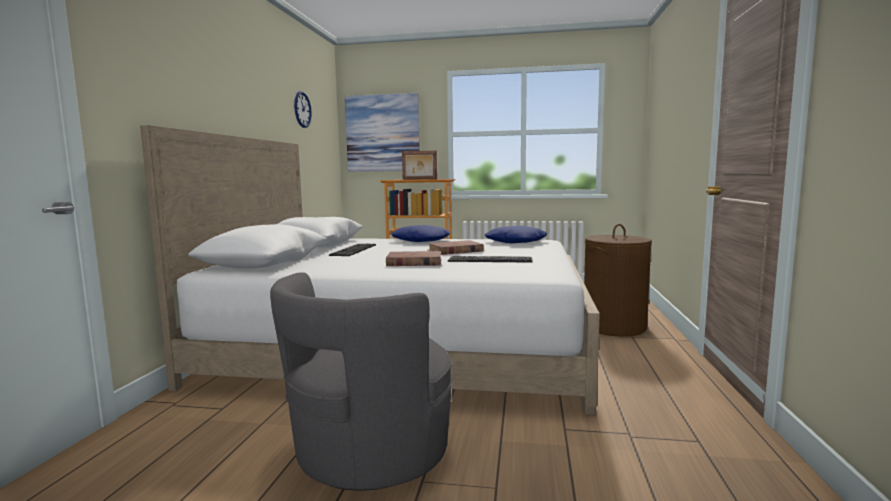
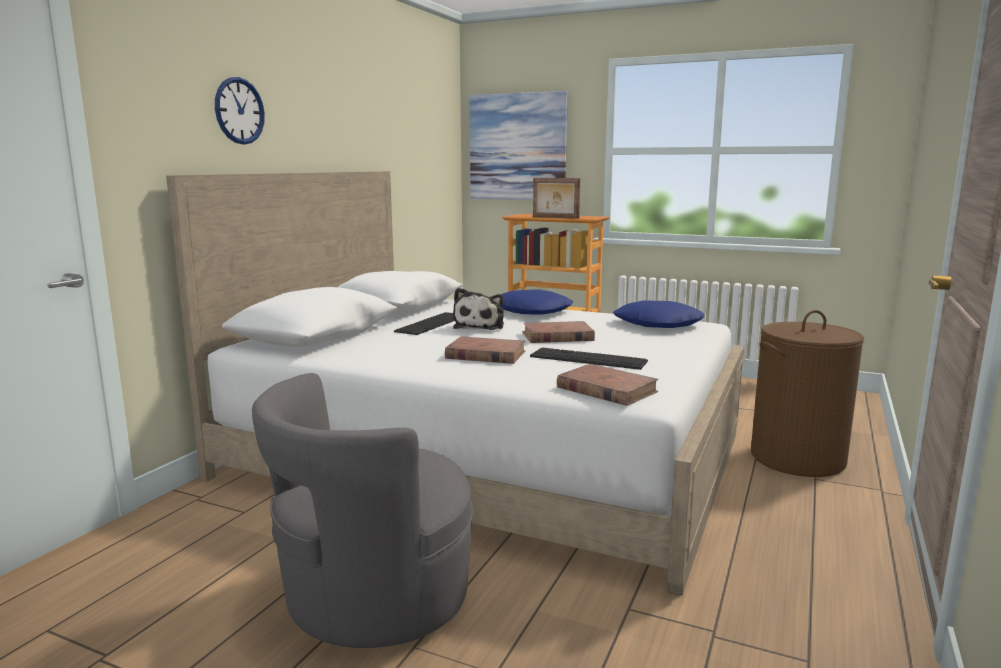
camera: 15 degrees right, 5 degrees up
(302, 109) = (401, 122): wall clock -> wall clock (239, 111)
(392, 249) = (480, 326): none -> plush toy
(521, 273) = (606, 389): none -> brown book

